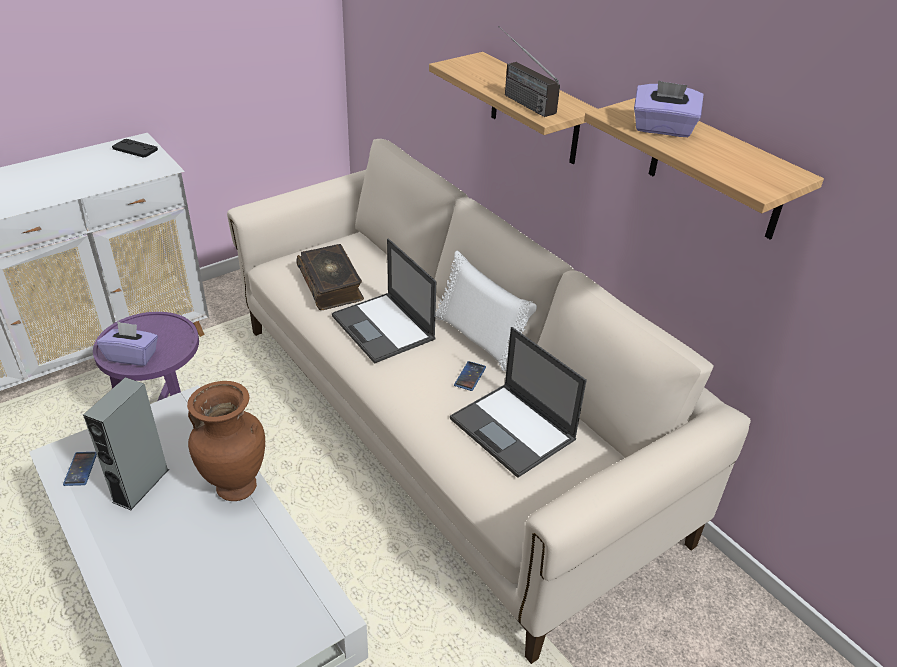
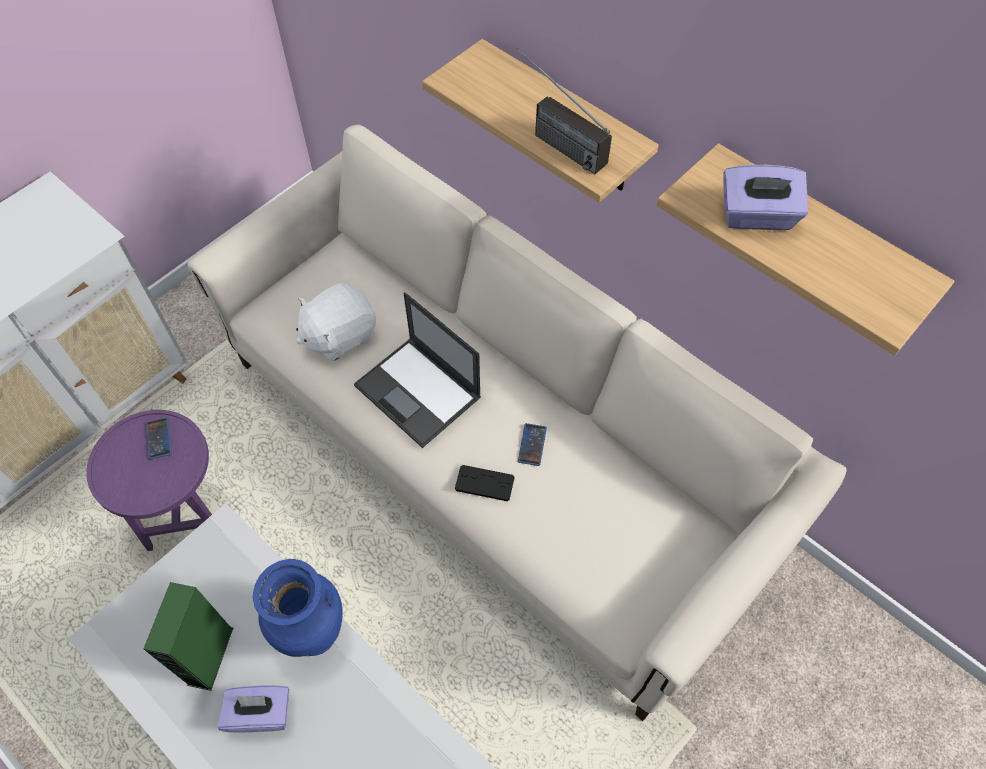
camera: 10 degrees left, 20 degrees up
(80, 469) = (135, 649): phone -> phone (159, 438)
(132, 356) = (139, 486): purple tissue box -> purple tissue box (260, 713)
(135, 149) = (46, 208): black game controller -> black game controller (484, 483)
(141, 485) = (210, 656): grey speaker -> green speaker
(236, 486) = (314, 633): brown vase -> blue vase
(331, 285) = (339, 335): book -> white plush toy
(479, 339) = (529, 384): white pillow -> none
(513, 430) = (595, 511): laptop -> none

